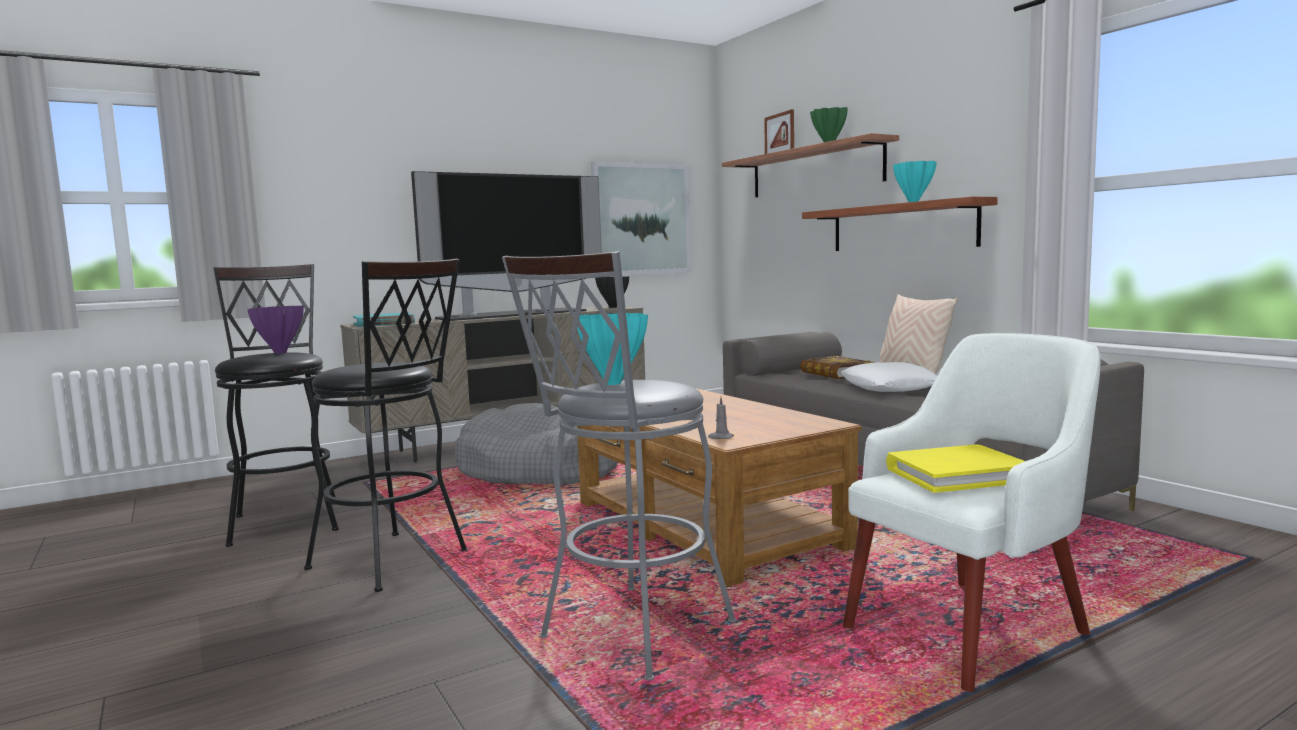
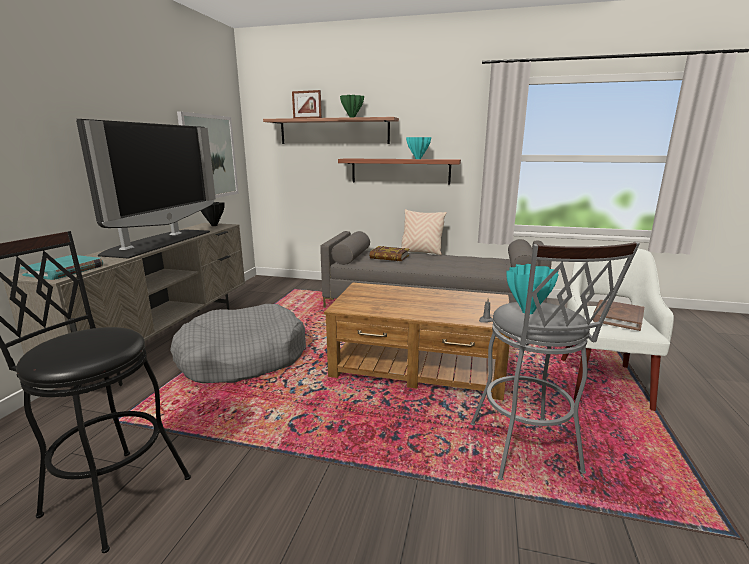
camera: 45 degrees left, 10 degrees up
(279, 353) = (84, 336): purple vase -> none
(396, 562) = (306, 479): black stool -> none
(888, 387) = (434, 263): white pillow -> none
(956, 475) = (617, 317): yellow book -> brown book

